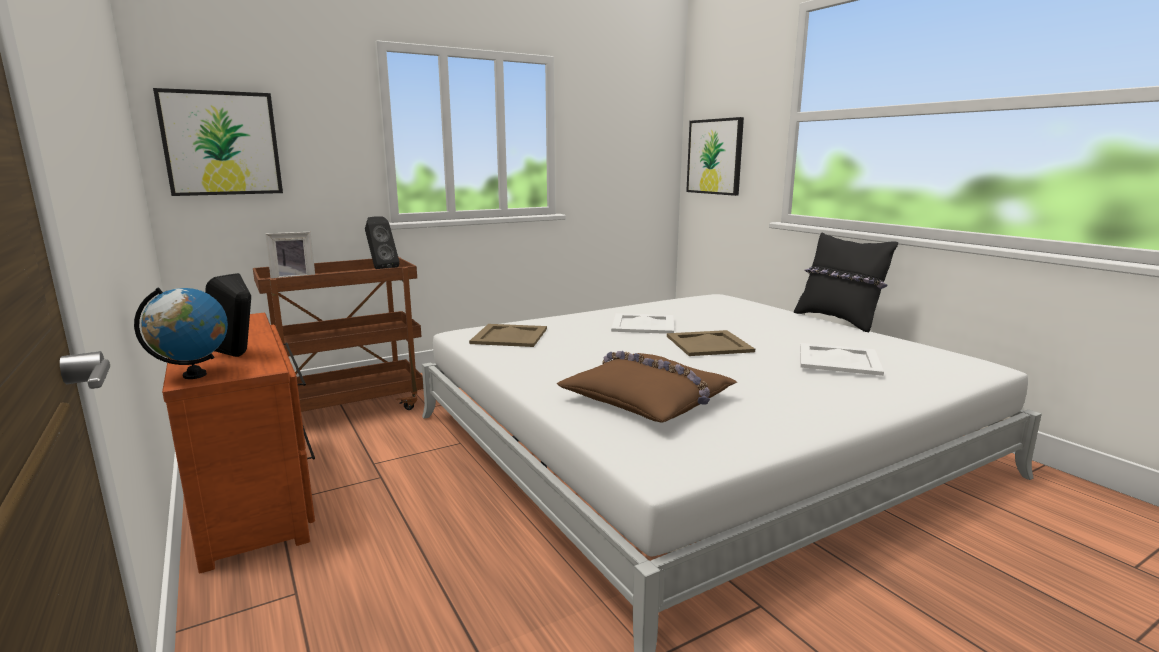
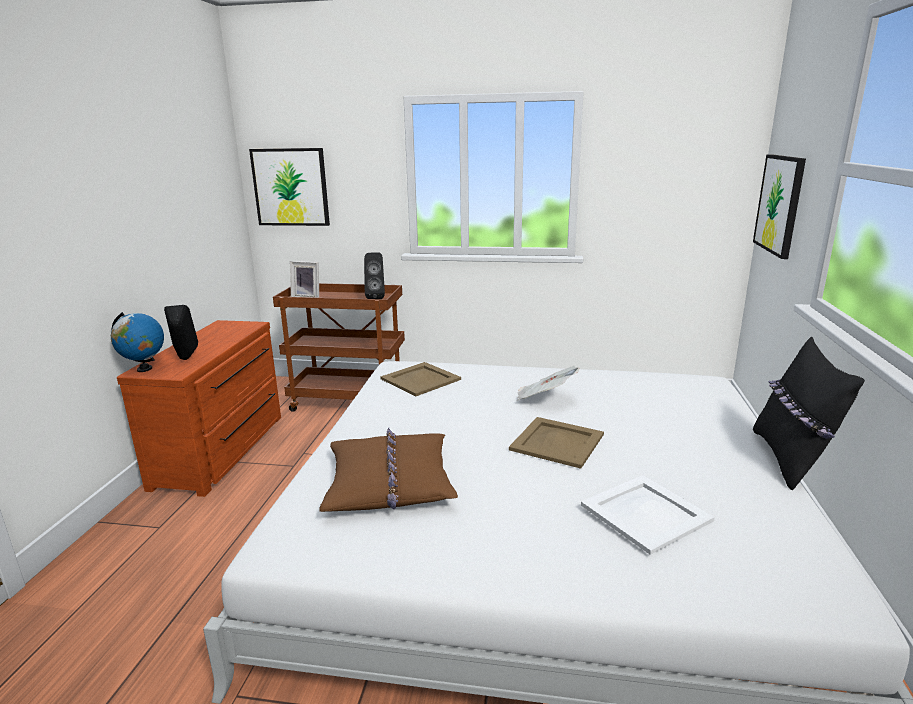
camera: 40 degrees right, 5 degrees up
(642, 324) = (544, 398): white tray -> newspaper

